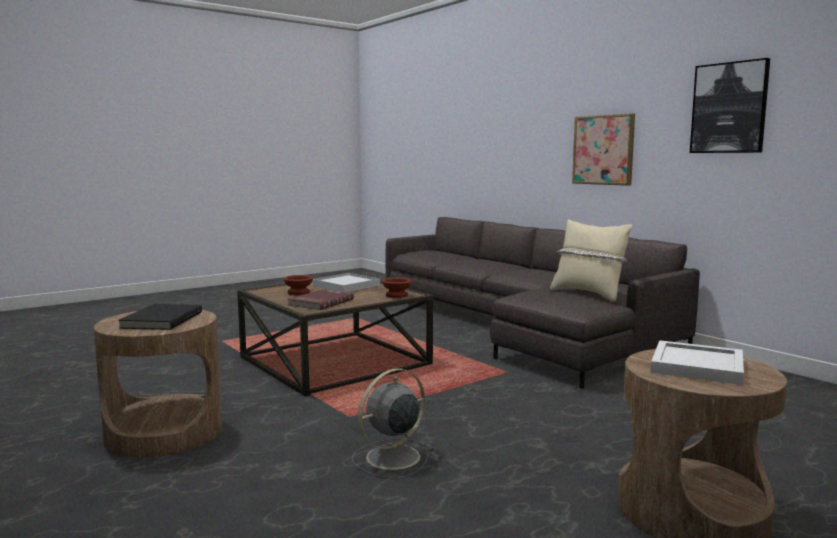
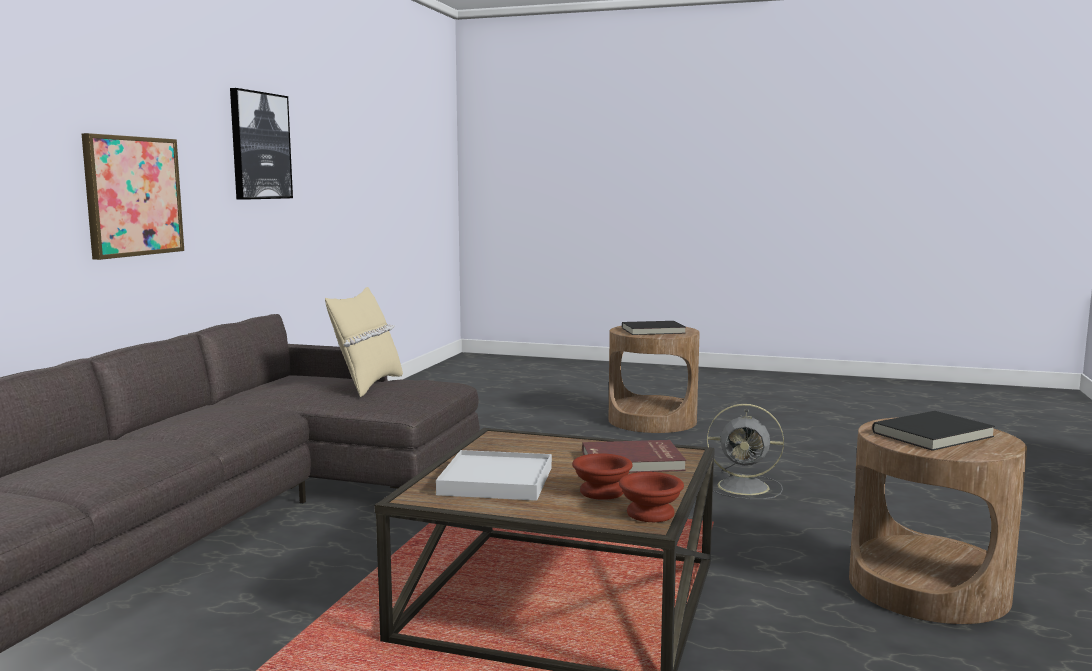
camera: 125 degrees left, 0 degrees up
(396, 295) = (517, 440): brown bowl -> brown bowl (652, 514)
(695, 366) = (653, 331): white tray -> black book

